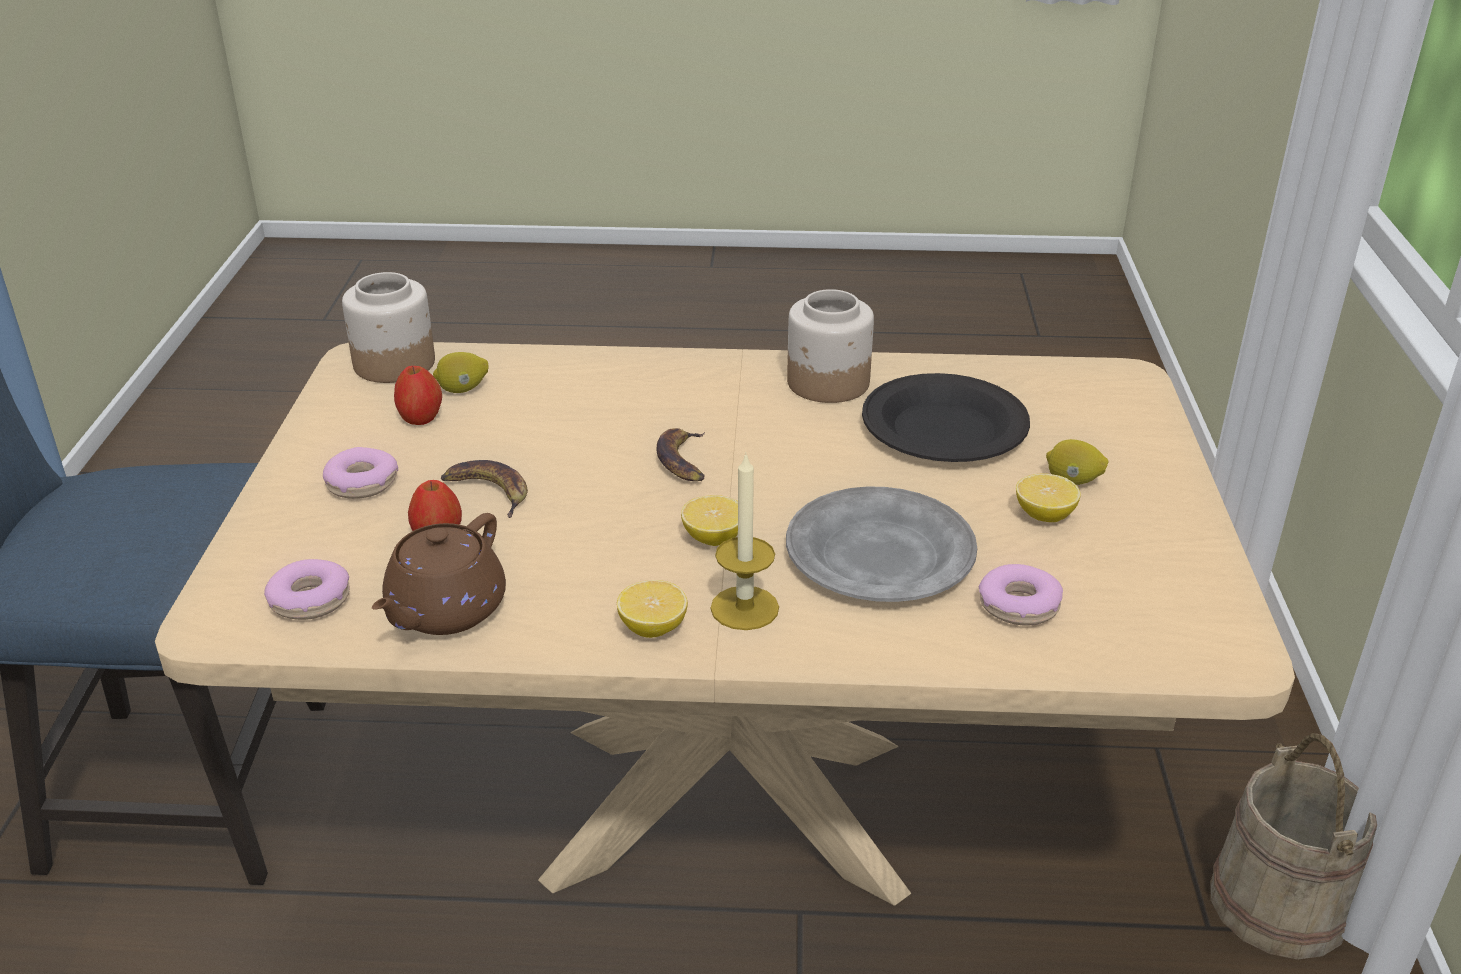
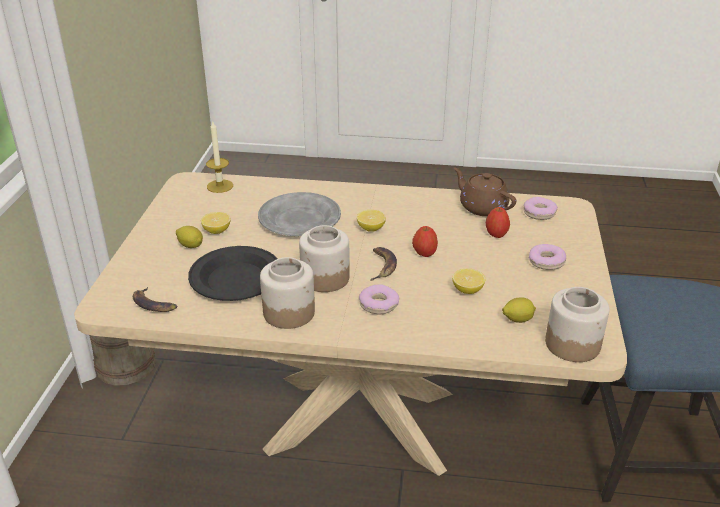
camera: 175 degrees left, 0 degrees up
(420, 419) = (534, 299): apple -> apple (424, 254)
(444, 611) = (482, 207): brown teapot -> brown teapot turned 75 degrees counterclockwise
(487, 491) = (480, 255): banana -> banana (154, 304)
(653, 627) = (398, 198): lemon -> lemon (467, 290)
(744, 608) = (361, 203): candle -> candle (220, 186)
(784, 435) = (326, 278): none -> jar
(1018, 605) = (253, 199): donut -> donut (379, 305)

